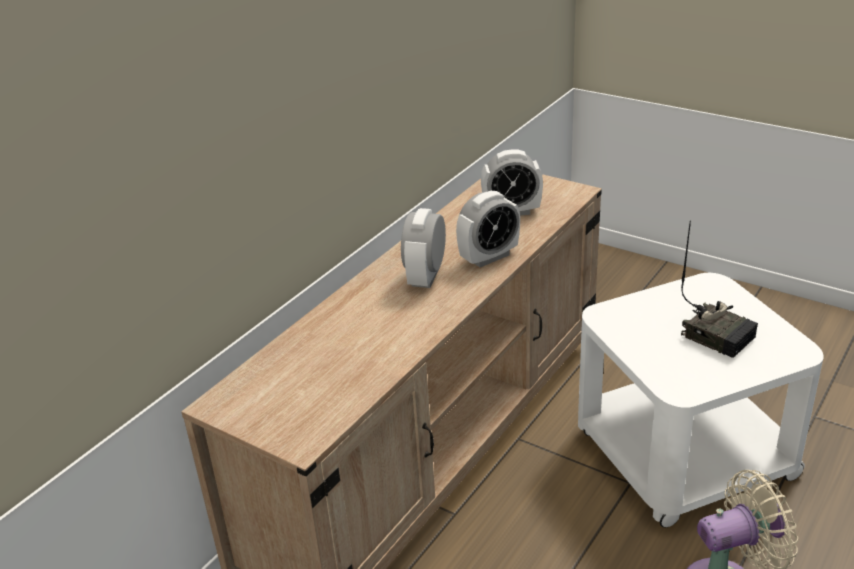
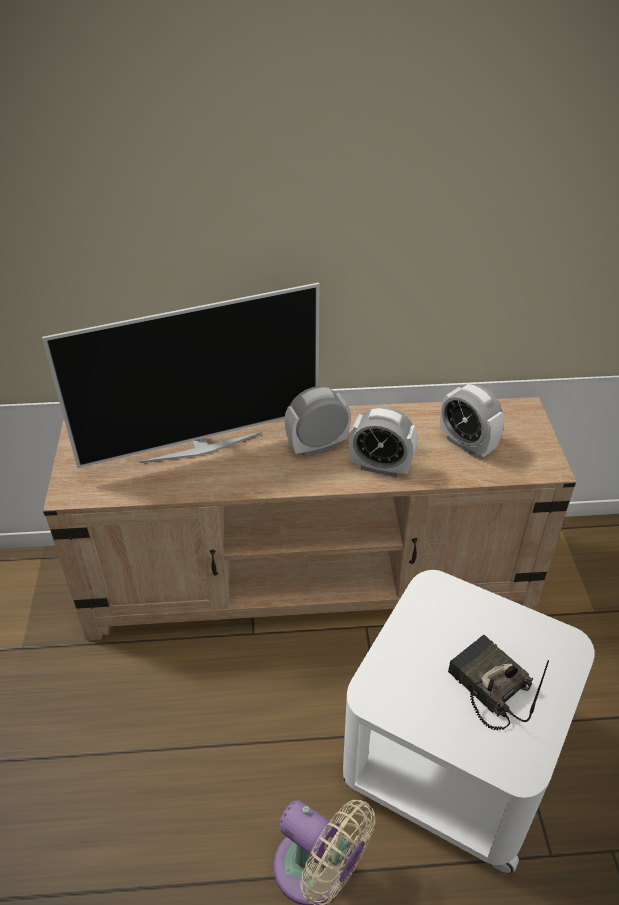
camera: 50 degrees right, 10 degrees up
(344, 337) = (201, 446): none -> television
(718, 334) = (486, 687): radio -> radio turned 135 degrees clockwise

